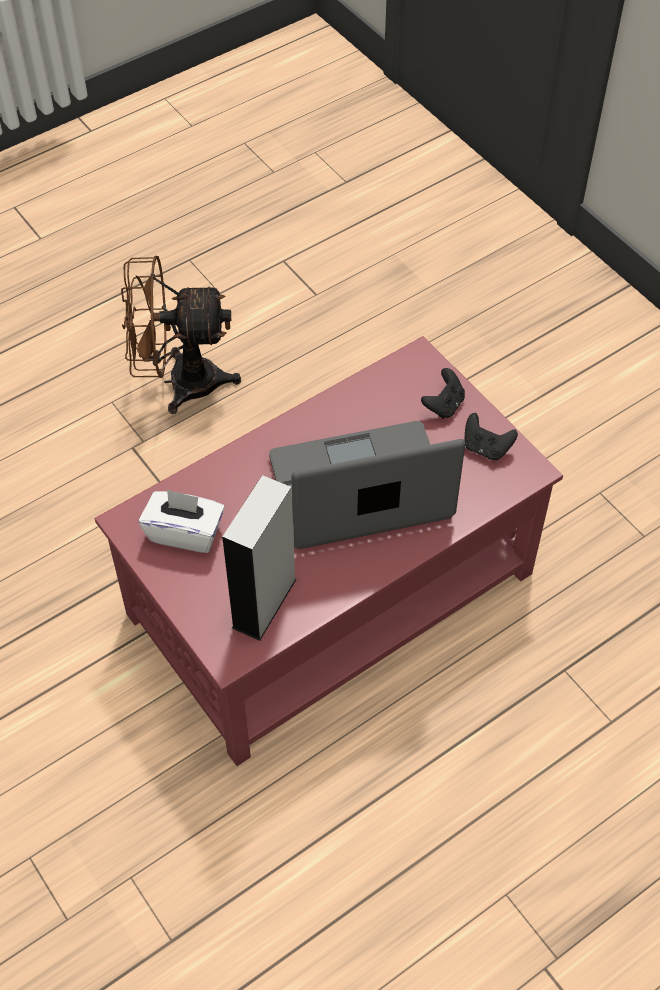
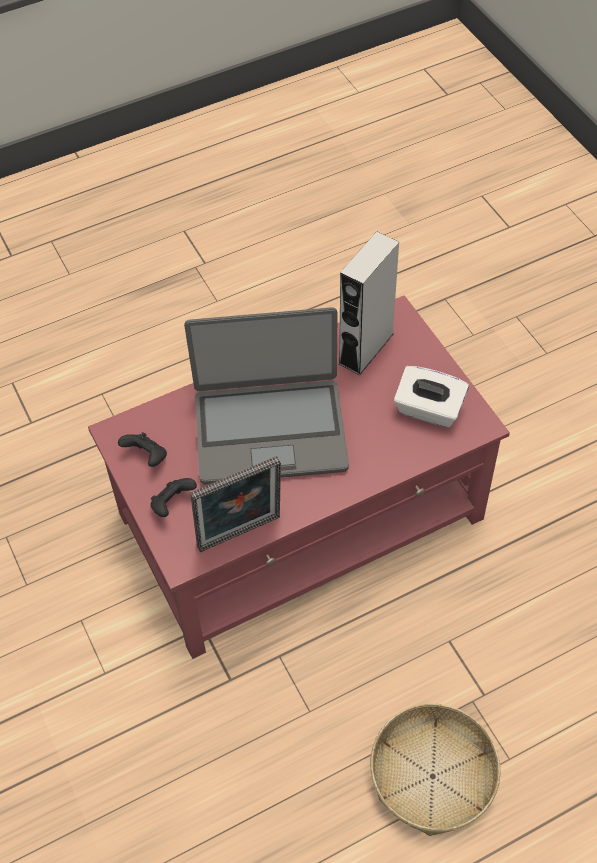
camera: 170 degrees left, 0 degrees up
(180, 382) = (432, 776): brown fan -> basket
(367, 384) = (241, 536): none -> picture frame

